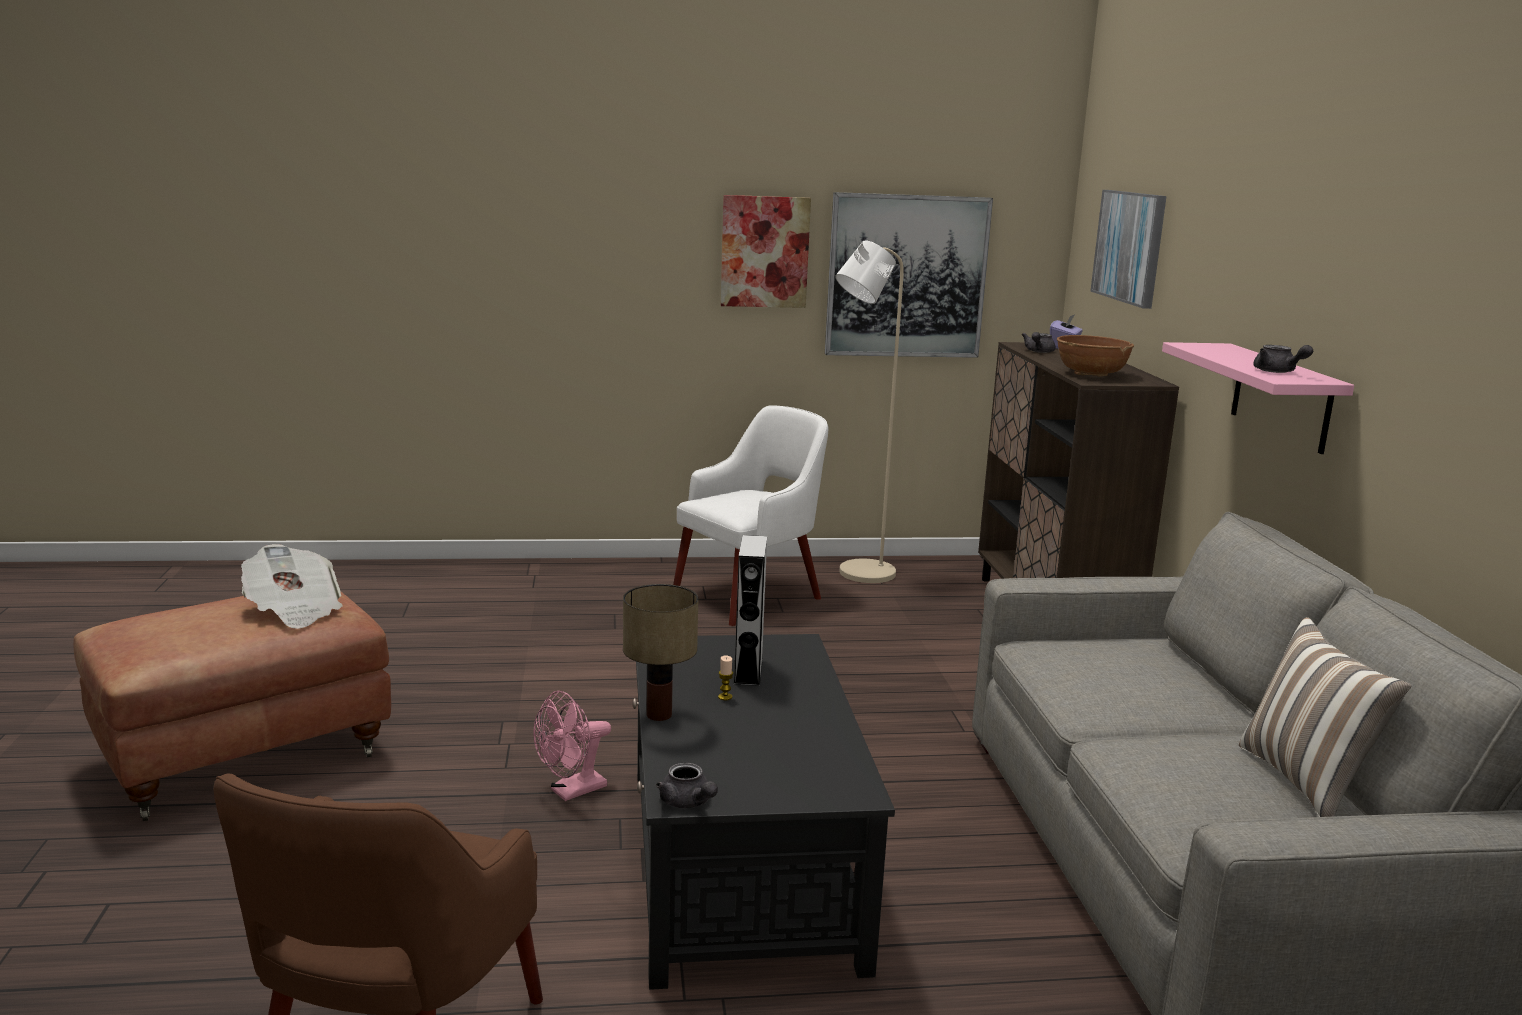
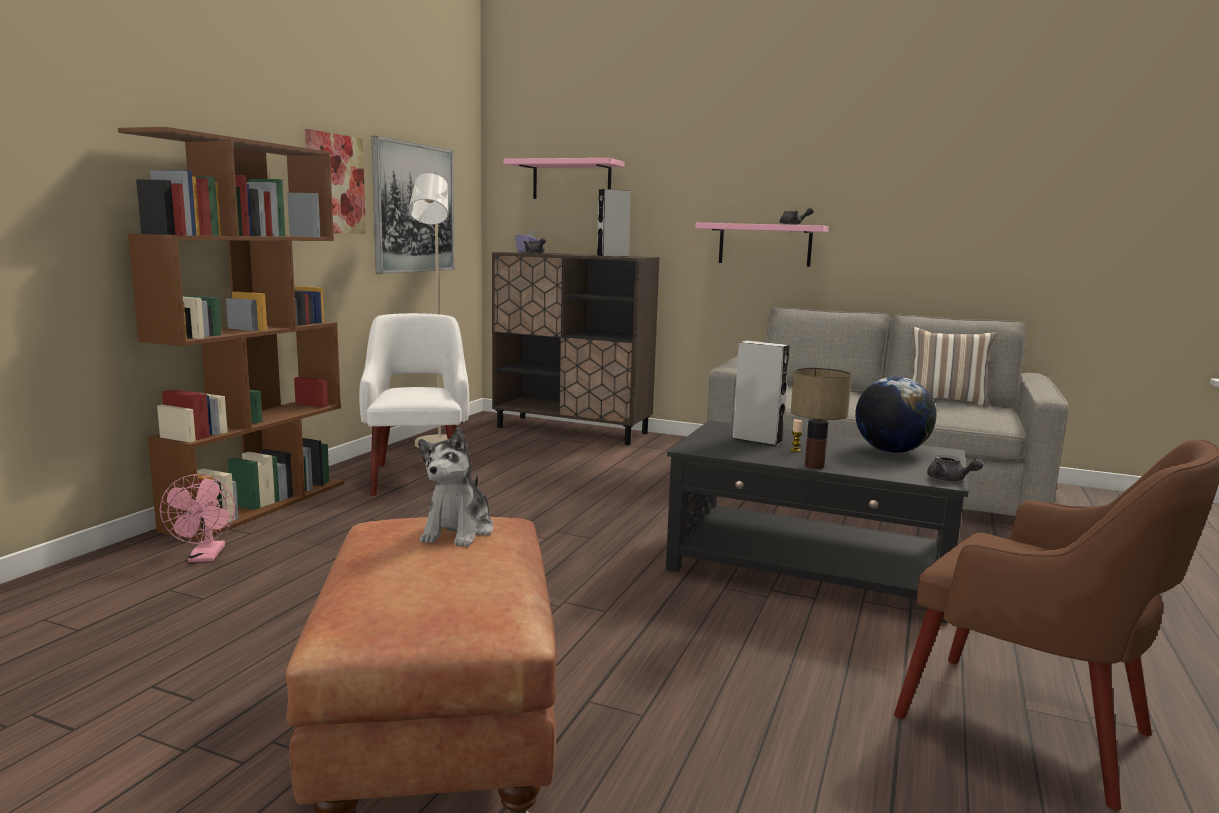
camera: 60 degrees left, 5 degrees down
(294, 610) = (458, 531): newspaper -> plush toy
(571, 791) = (670, 595): pink fan -> pink fan (205, 557)
(595, 568) = (259, 505): none -> brown bookcase
(688, 803) = (950, 480): grey teapot -> grey teapot turned 60 degrees clockwise
(803, 755) = (891, 451): none -> globe
(1091, 374) = (612, 256): brown bowl -> grey speaker
(1130, 247) = (571, 180): picture -> pink shelf

